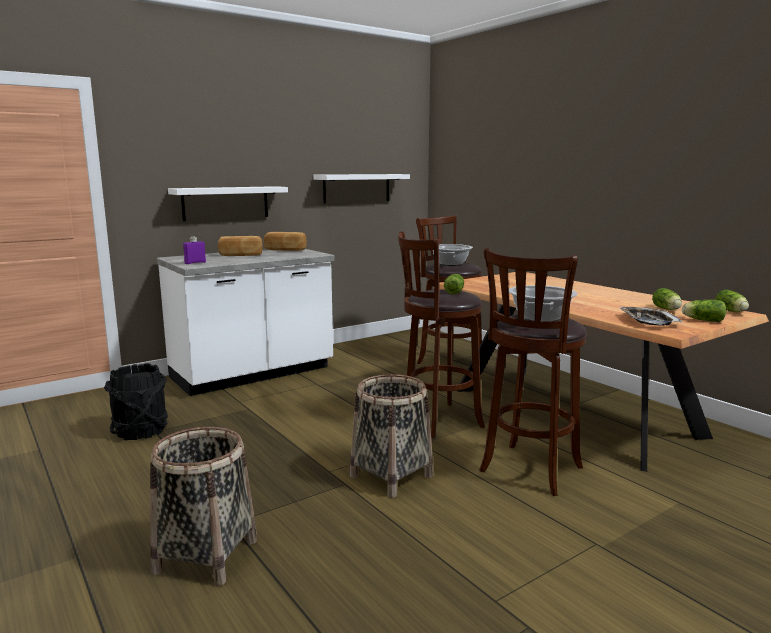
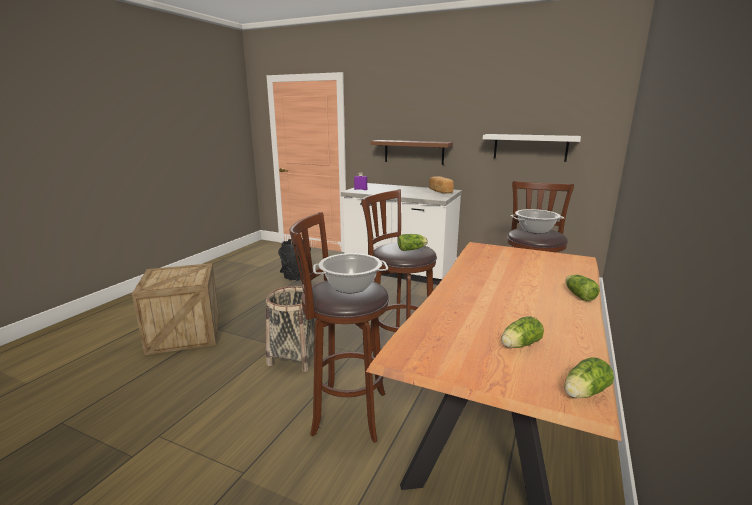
camera: 60 degrees right, 5 degrees up
(206, 555) = (185, 334): basket -> crate
(225, 203) = (414, 152): white shelf -> brown shelf
(241, 255) = (401, 189): bread -> none
(648, 320) = (439, 338): tray -> none
(702, 320) = (488, 371): lettuce -> lettuce (578, 295)

